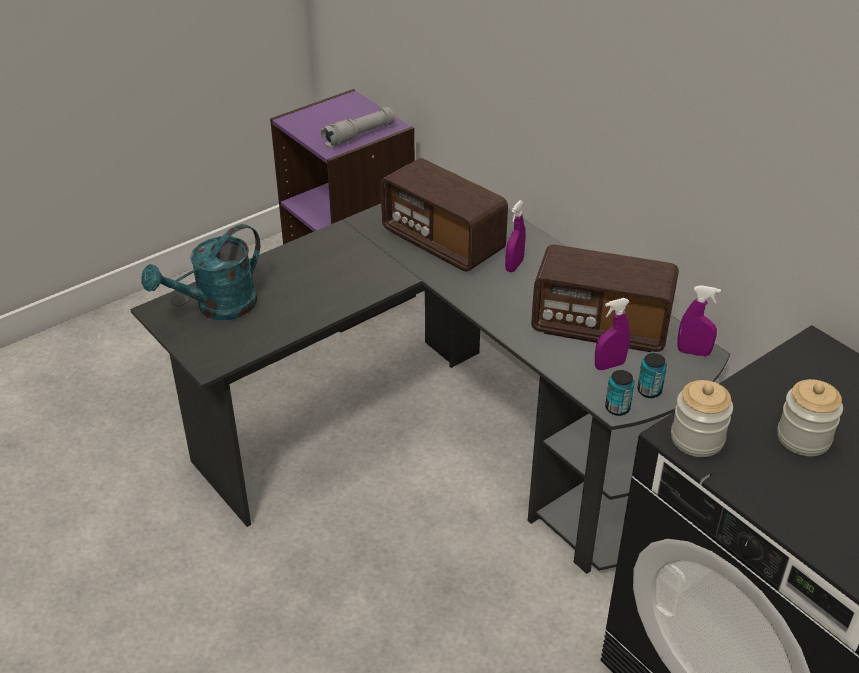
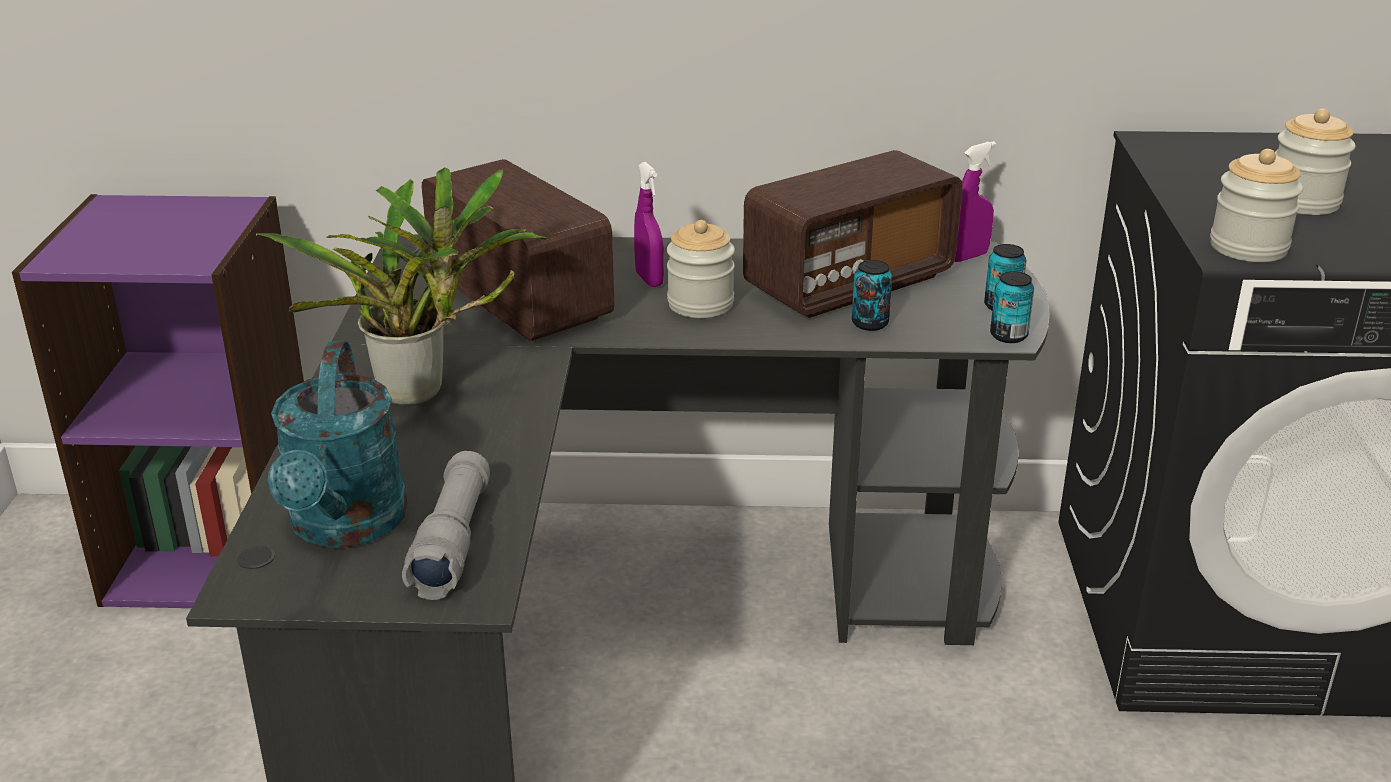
camera: 50 degrees left, 10 degrees down
(332, 266) = (421, 393): none -> potted plant
(359, 135) = (209, 233): grey flashlight -> grey flashlight (452, 542)
(443, 242) = (519, 300): radio -> radio turned 120 degrees counterclockwise
(511, 294) = (700, 304): none -> jar
(565, 355) = (870, 323): none -> can
(609, 365) = (925, 307): purple spray bottle -> none

